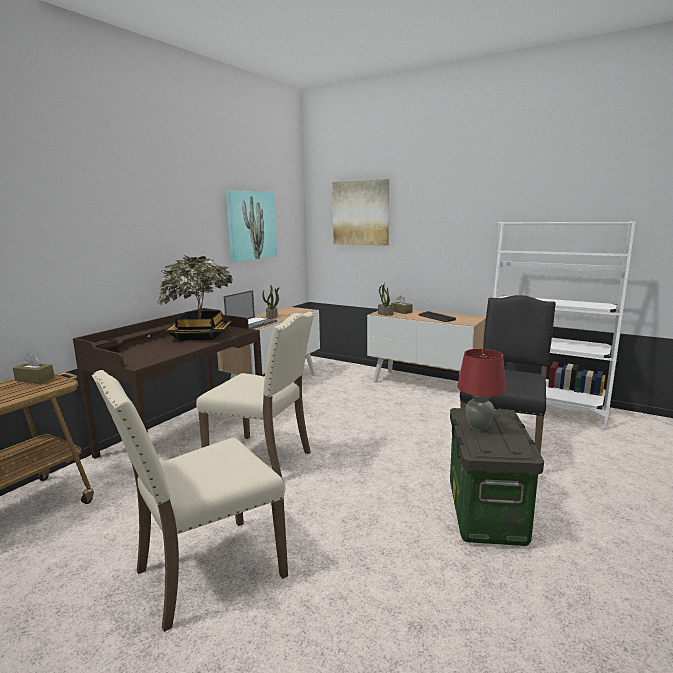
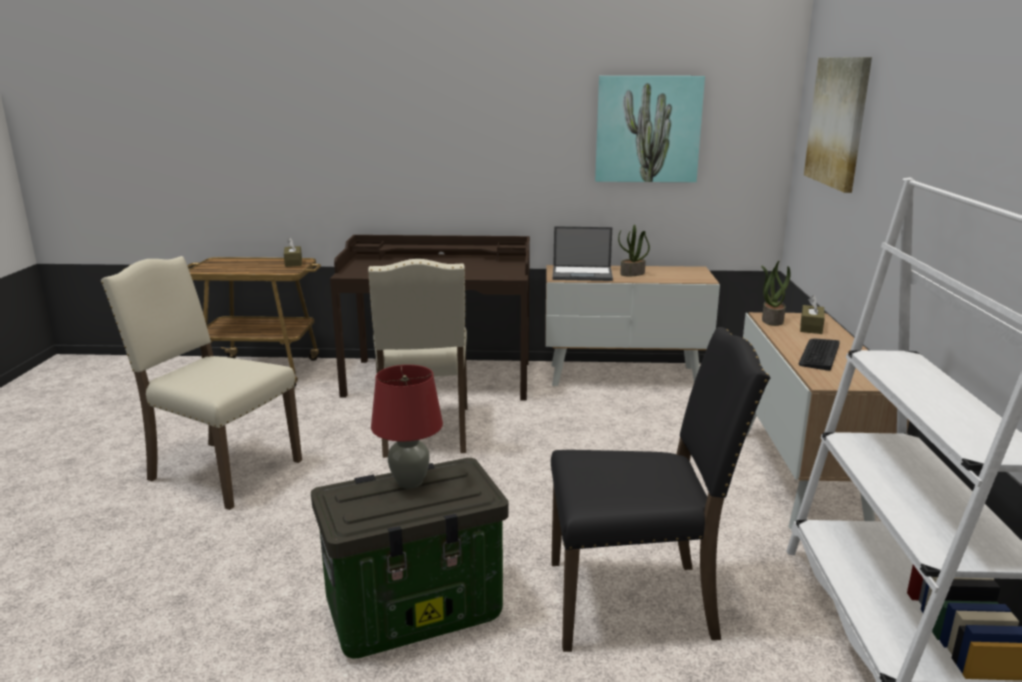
camera: 60 degrees right, 5 degrees up
(201, 335) = (469, 267): potted plant -> none

